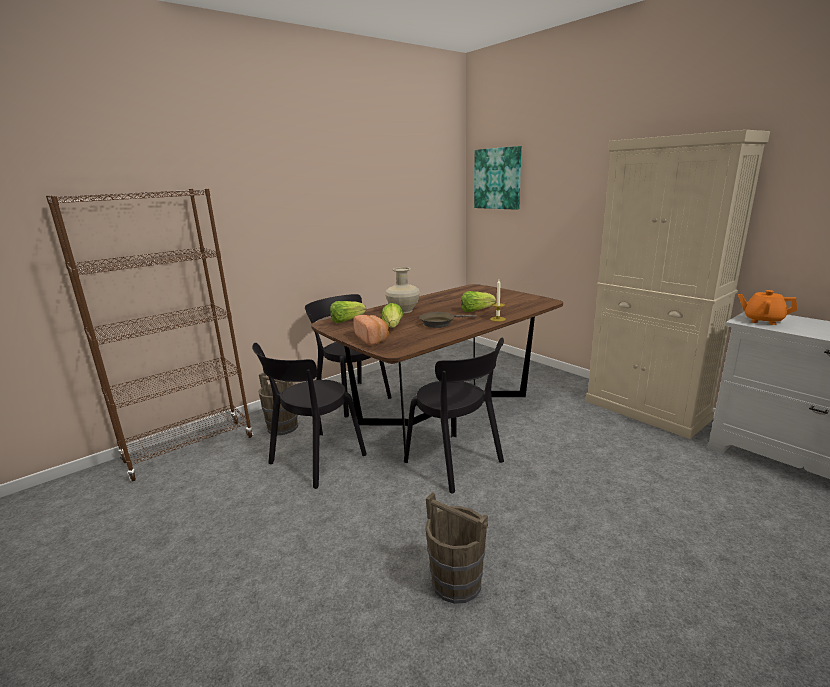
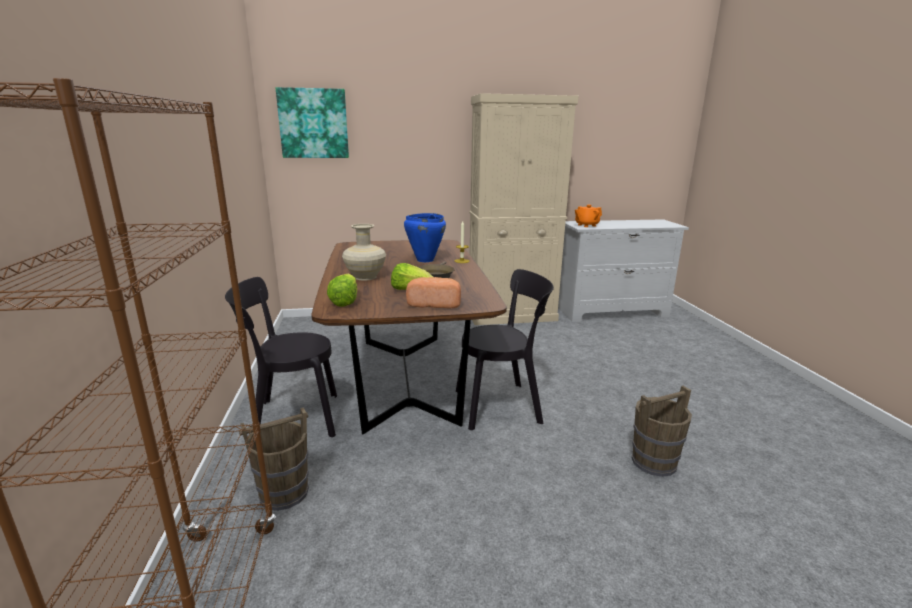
camera: 60 degrees left, 0 degrees up
(314, 461) = (403, 487): black chair -> none
(476, 310) = (424, 260): lettuce -> blue cooking pot

